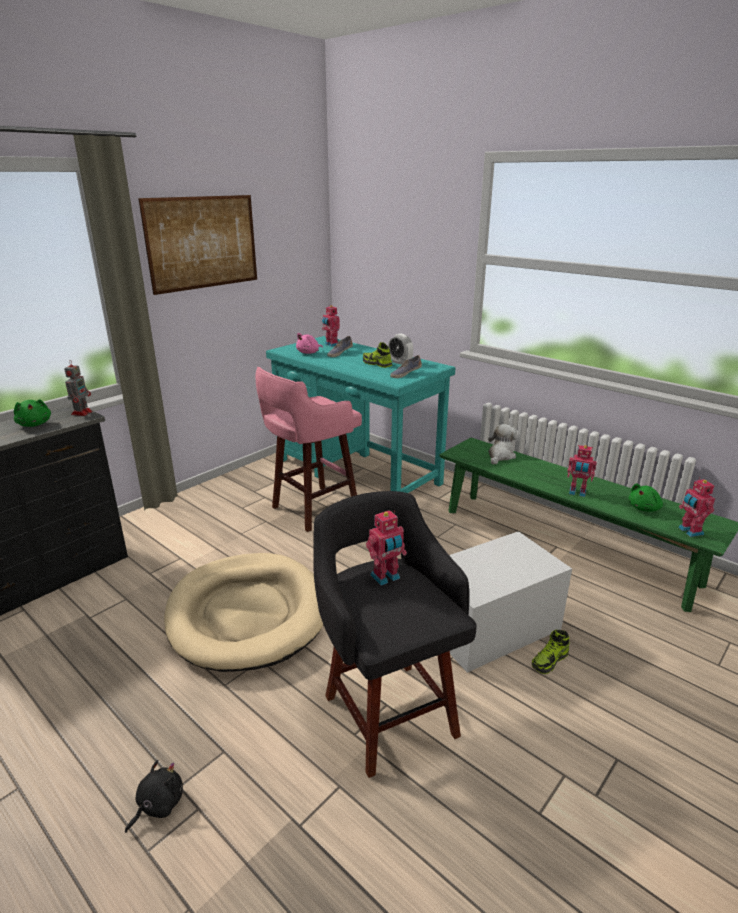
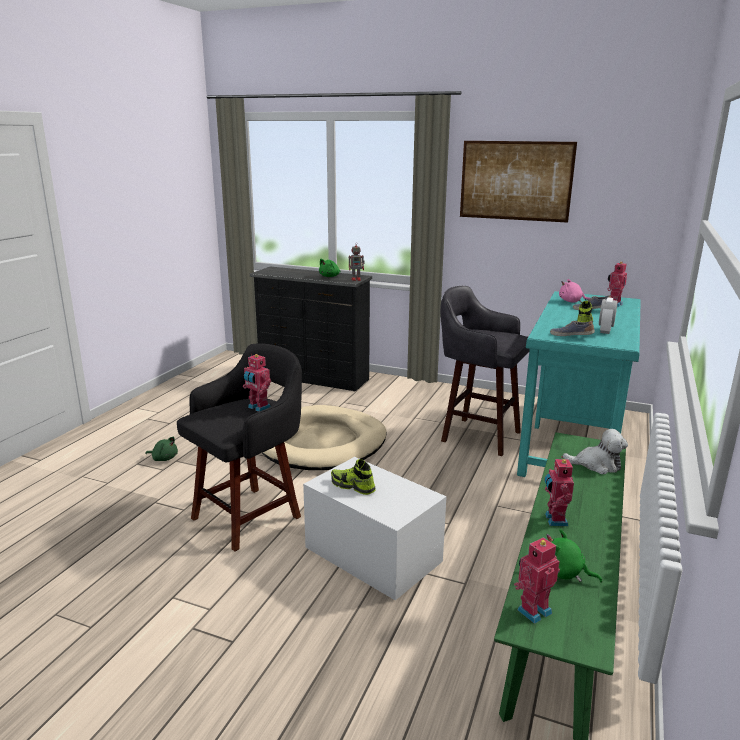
camera: 70 degrees right, 5 degrees down
(158, 804) = (164, 458): black plush toy -> green plush toy
(312, 510) = (477, 436): pink stool -> grey stool
(549, 661) = (342, 594): shoe -> shoe (352, 486)

